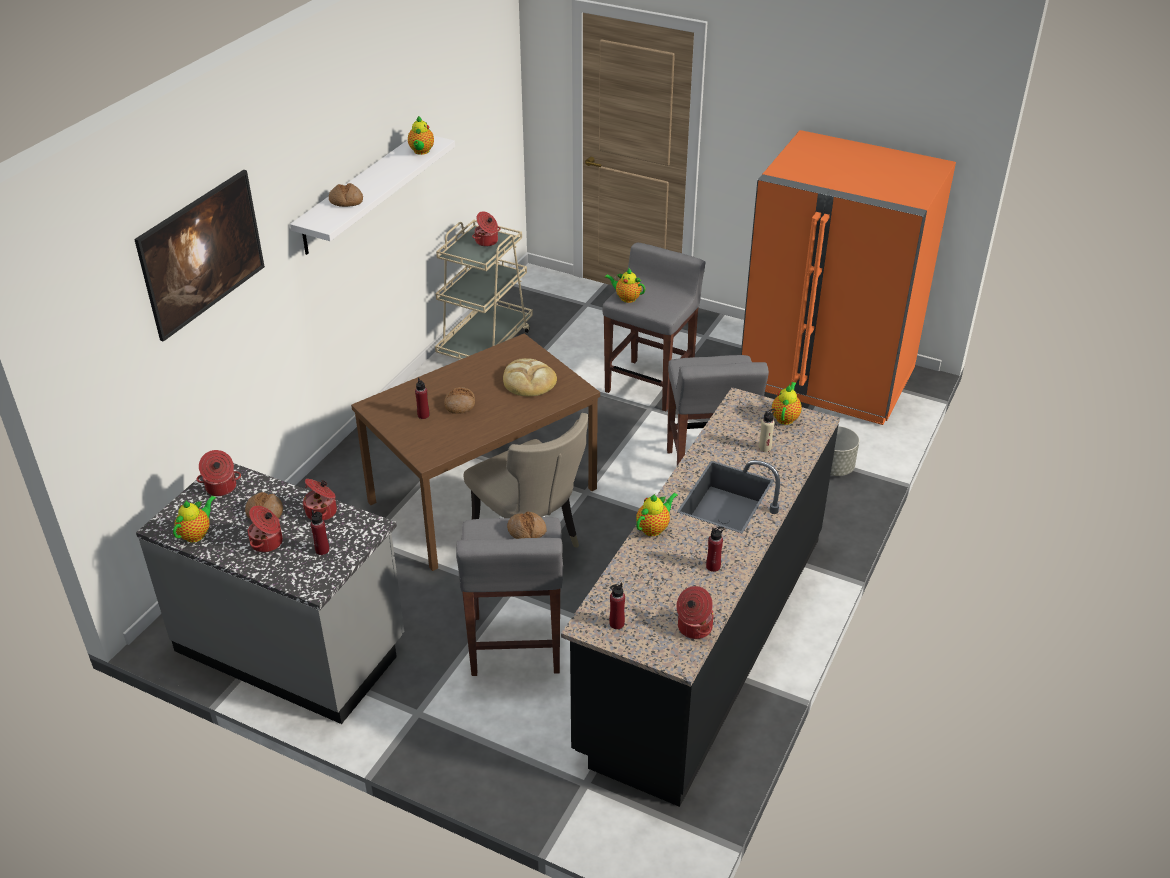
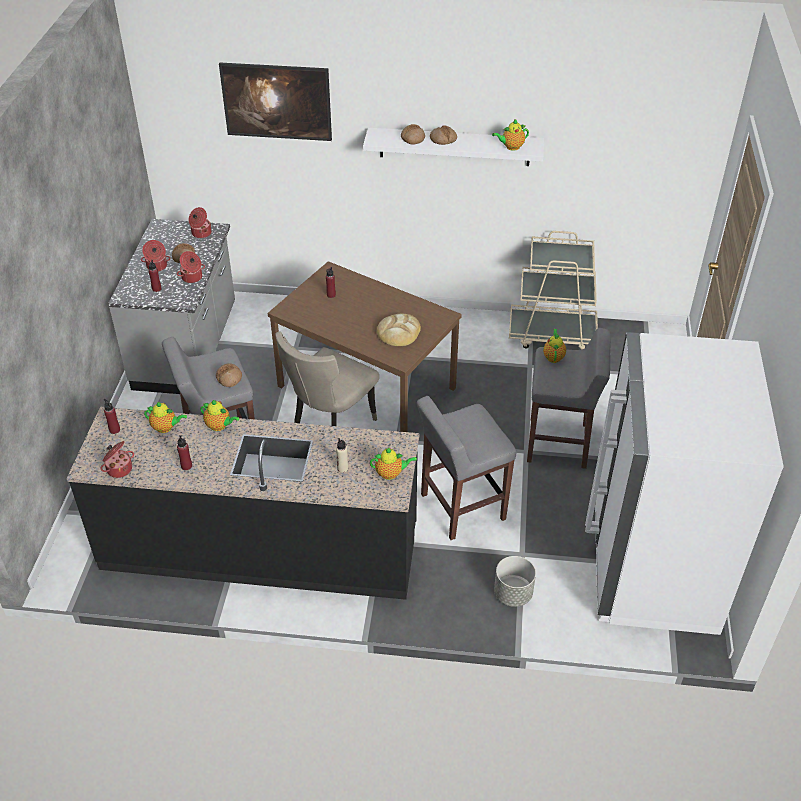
camera: 70 degrees right, 5 degrees up
(197, 534) = (156, 239): teapot -> teapot (166, 428)
(460, 405) = (351, 308): bread -> bread (443, 139)
(487, 241) = (572, 258): cooking pot -> none
(827, 378) = (652, 565): orange fridge -> white fridge

